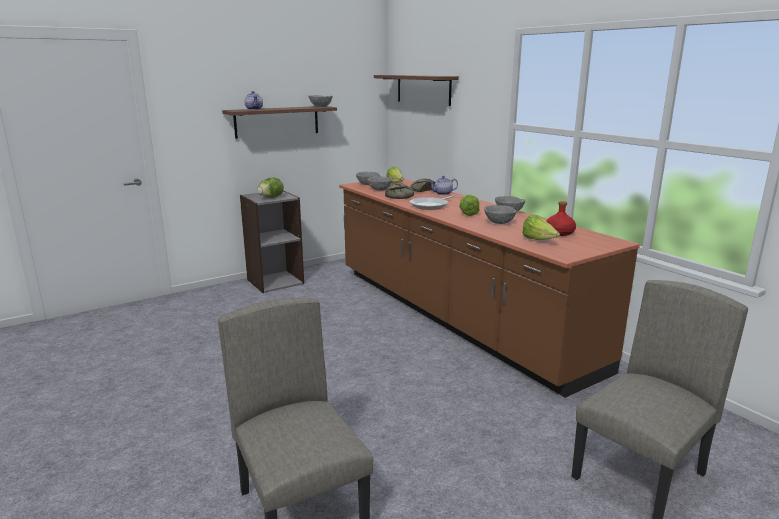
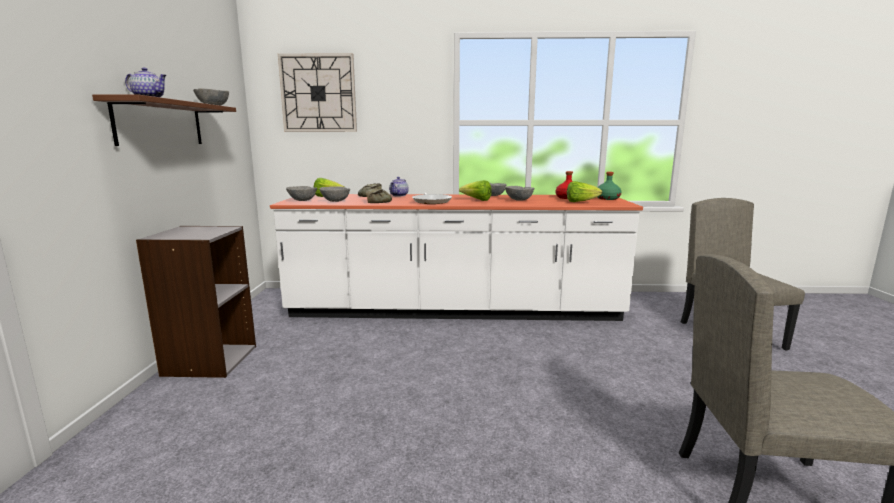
camera: 55 degrees left, 5 degrees down
(271, 197) = (204, 232): lettuce -> none
(423, 89) = (318, 93): brown shelf -> wall clock
(454, 316) = (454, 309): brown counter -> white counter
(594, 245) = (607, 198): none -> green bottle

